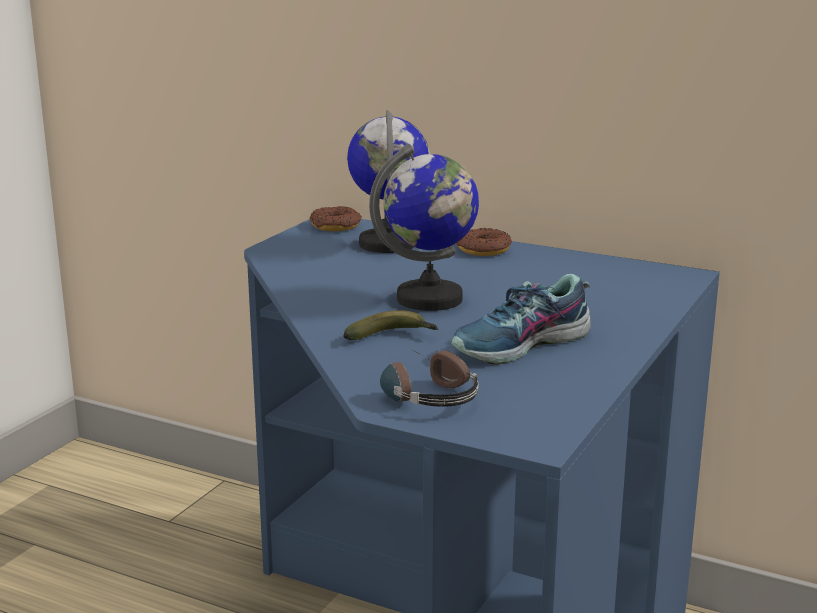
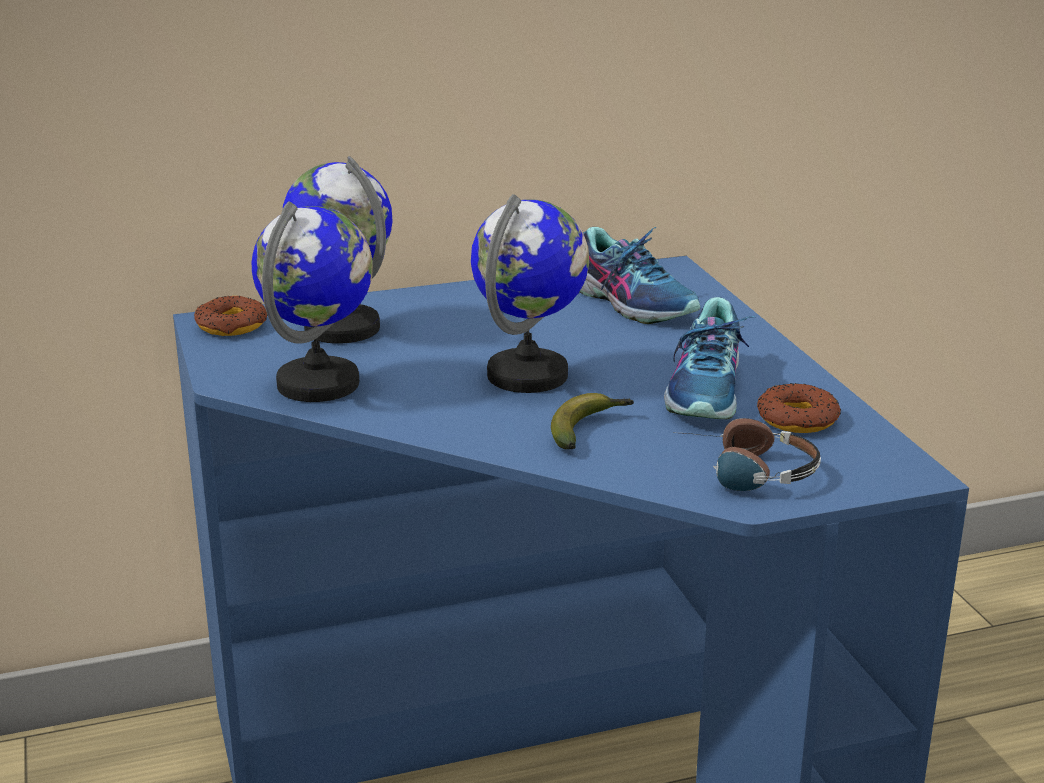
camera: 45 degrees left, 5 degrees up
(308, 265) = (319, 384): none -> globe
(483, 249) = (450, 301): donut -> donut (796, 419)
(603, 285) = (633, 302): none -> shoe

